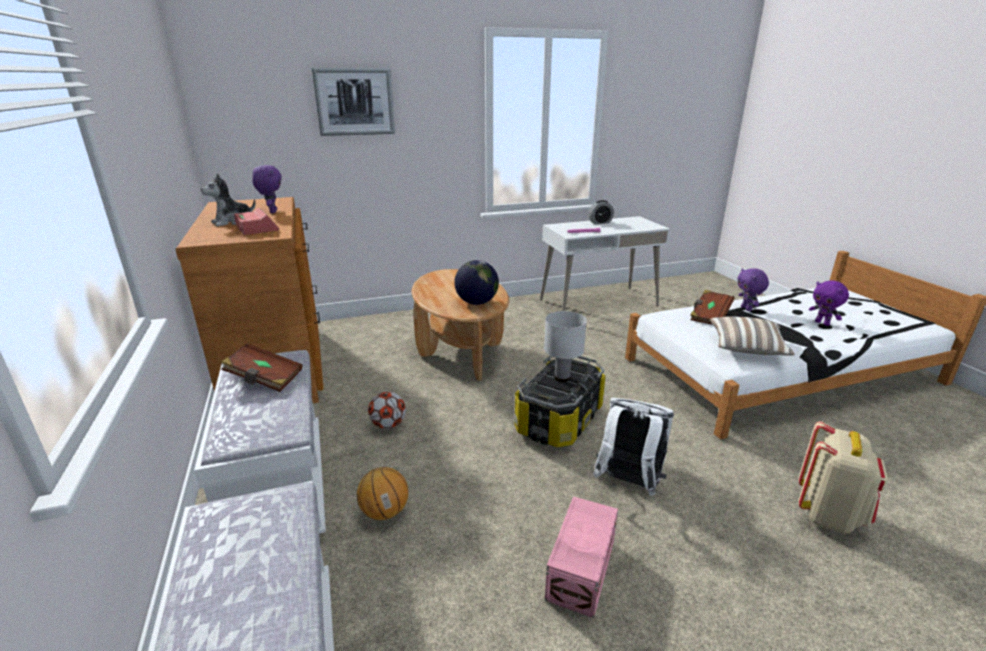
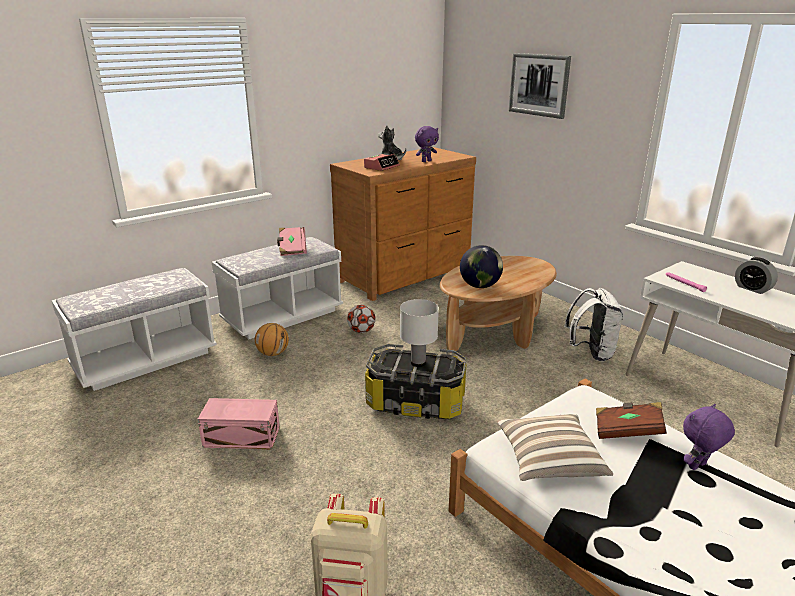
camera: 70 degrees right, 0 degrees up
(265, 379) = (292, 249): brown book -> pink book
(628, 483) = (344, 451): white backpack -> white backpack (591, 352)
(822, 323) = (729, 550): purple plush toy -> none

